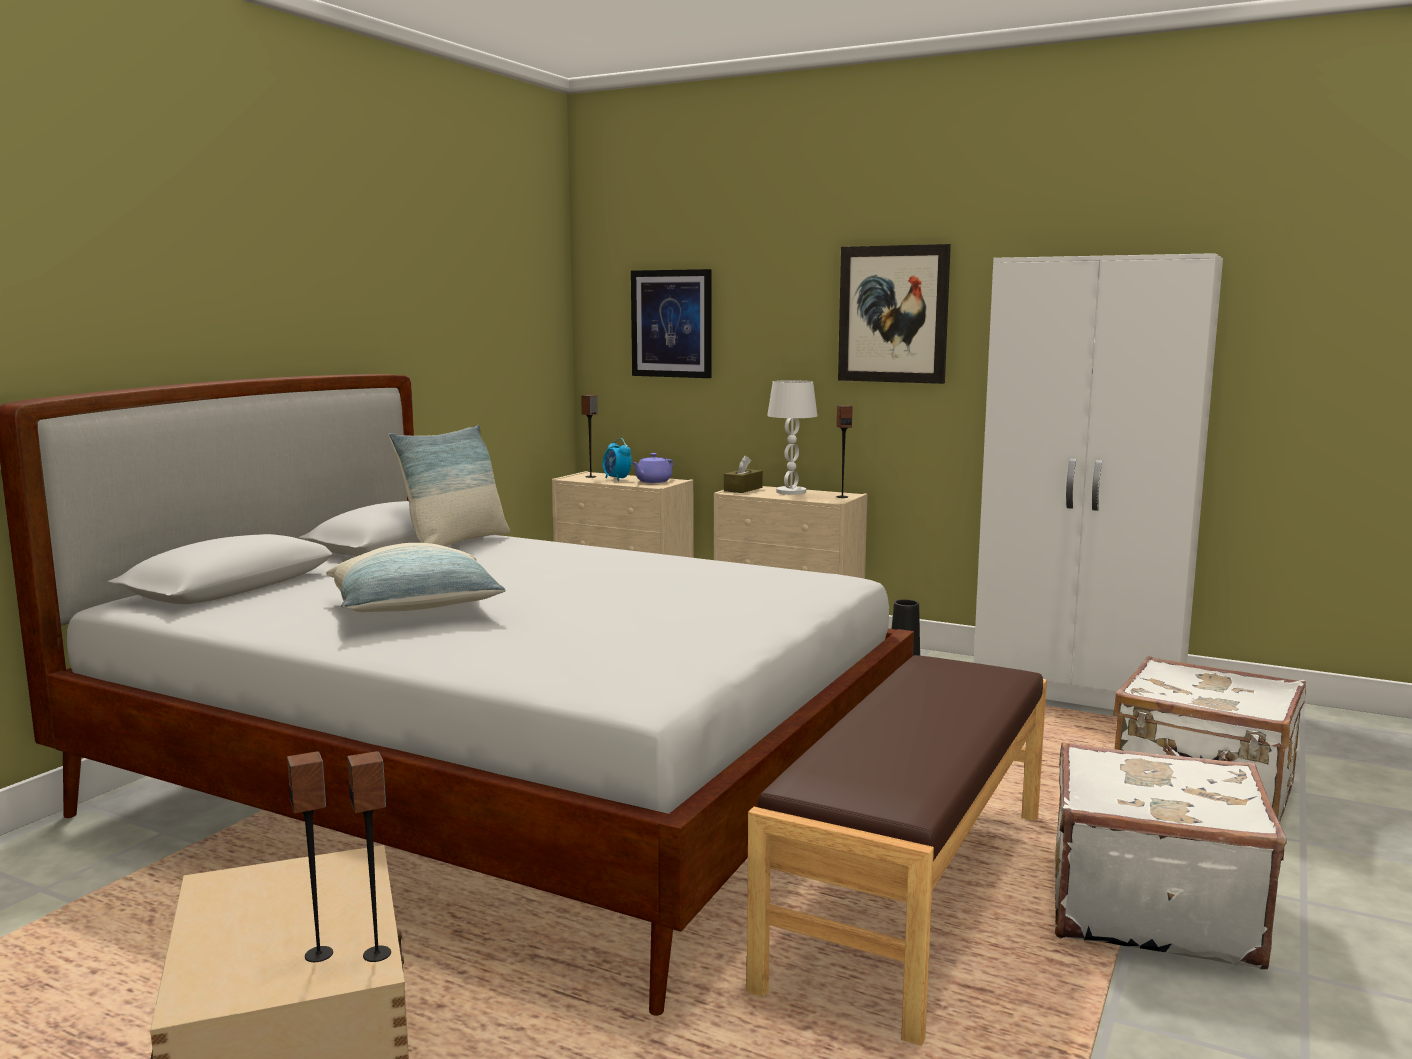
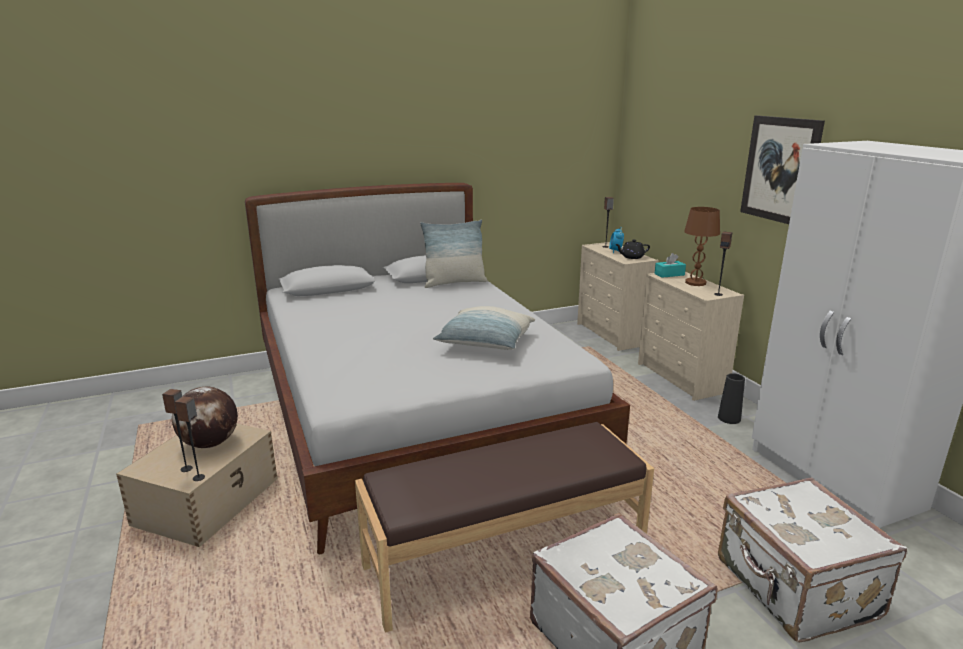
camera: 40 degrees right, 10 degrees up
(291, 904) = (210, 444): none -> globe
(416, 610) = (357, 323): pillow -> pillow (485, 344)
(652, 481) = (631, 257): purple teapot -> black teapot
(671, 323) = (662, 157): picture -> none
(743, 489) = (669, 274): brown tissue box -> turquoise tissue box
(791, 492) = (695, 283): white table lamp -> brown table lamp

